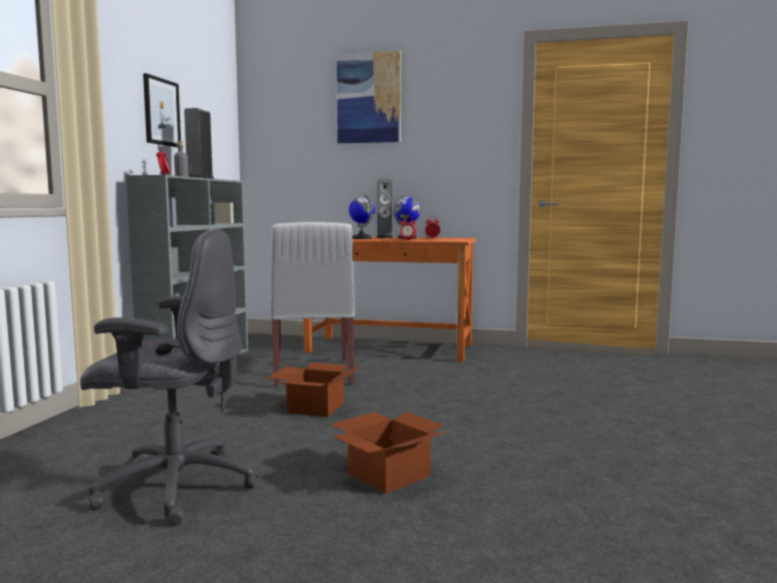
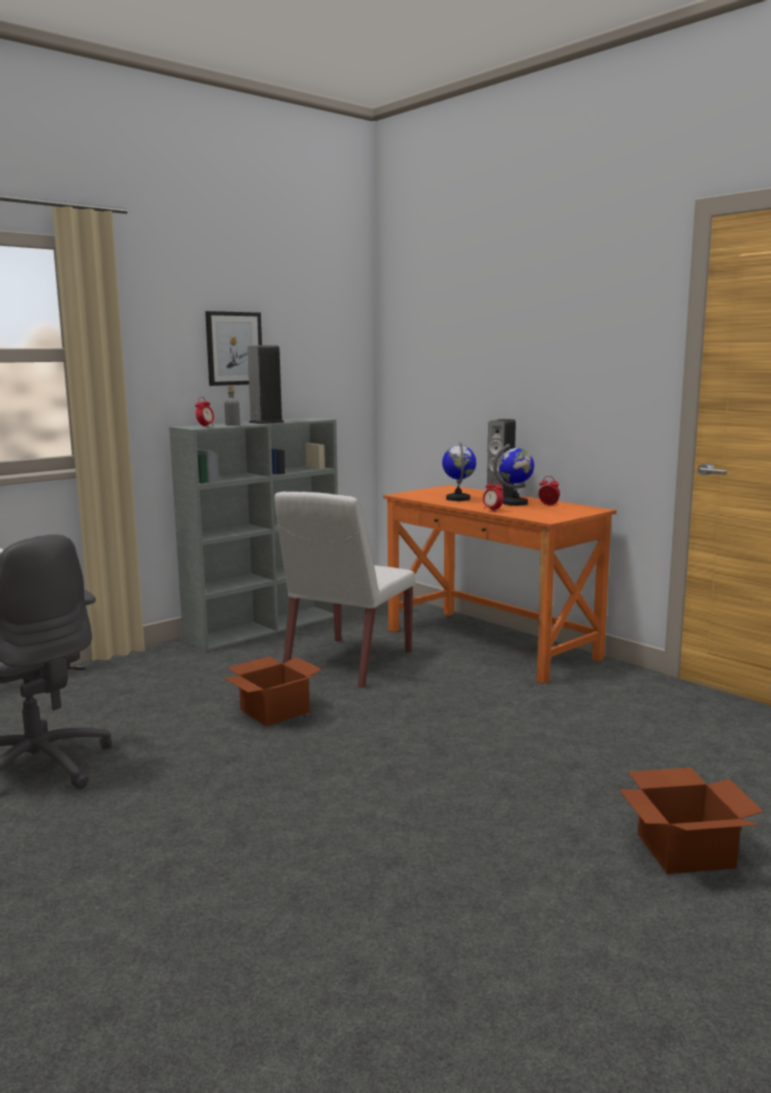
camera: 35 degrees right, 5 degrees up
(369, 98) = (501, 306): picture -> none
(388, 474) = (198, 814): cardboard box -> cardboard box (685, 849)

